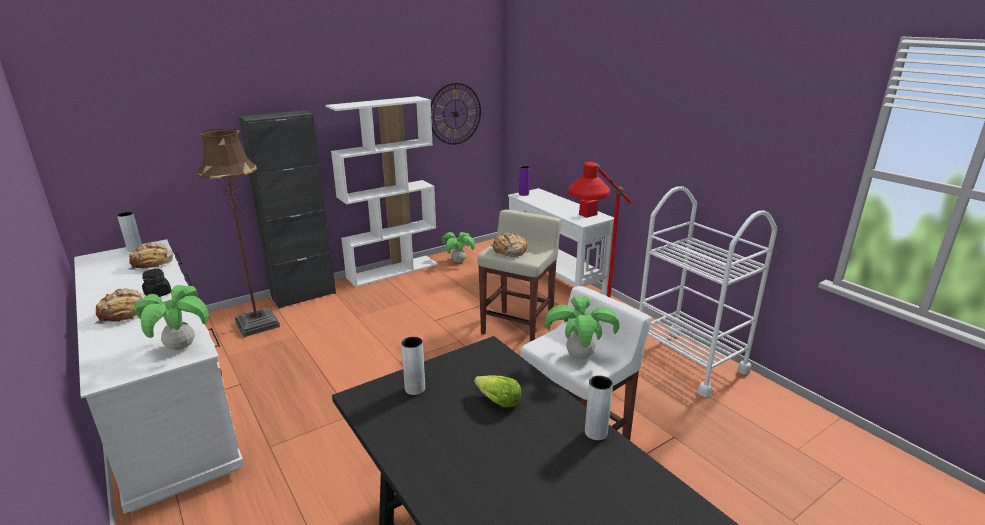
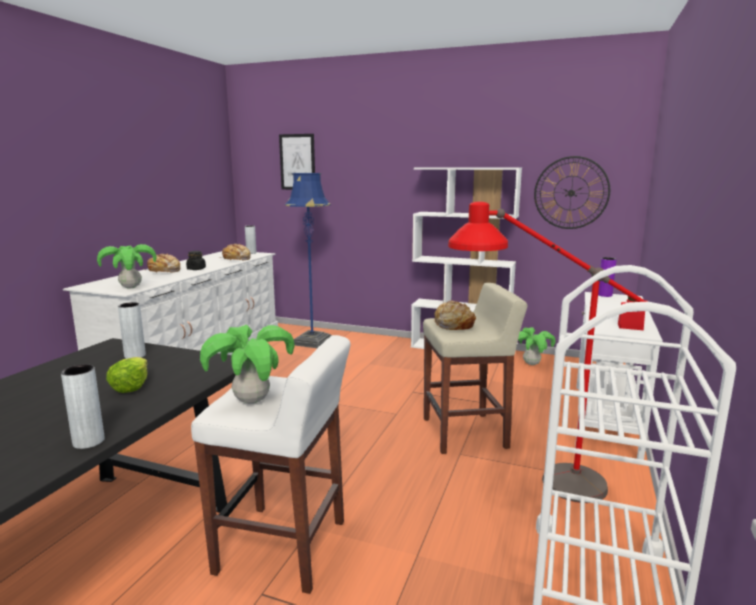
camera: 55 degrees right, 10 degrees down
(155, 113) = (297, 162): none -> picture
(257, 324) = (312, 342): brown floor lamp -> blue floor lamp
(304, 296) = (369, 339): black cabinet -> none

